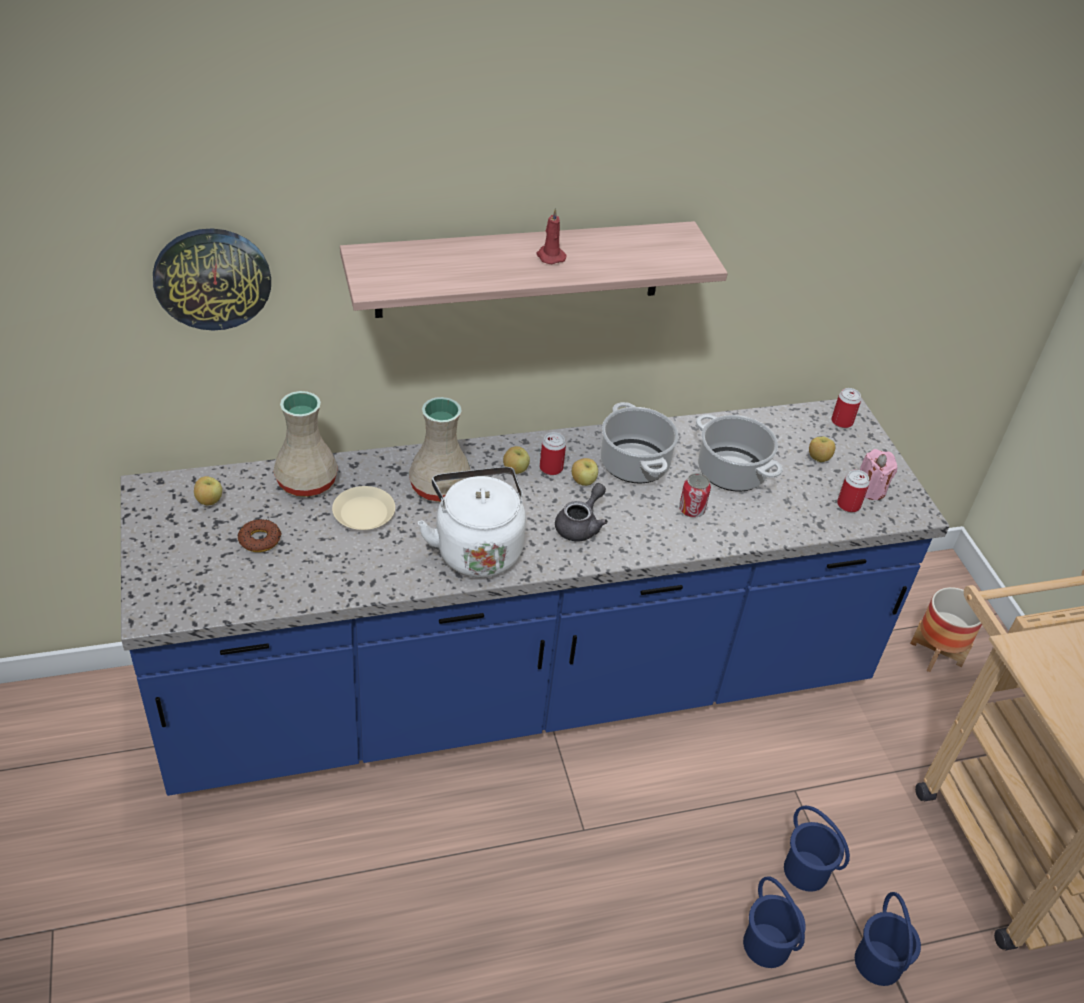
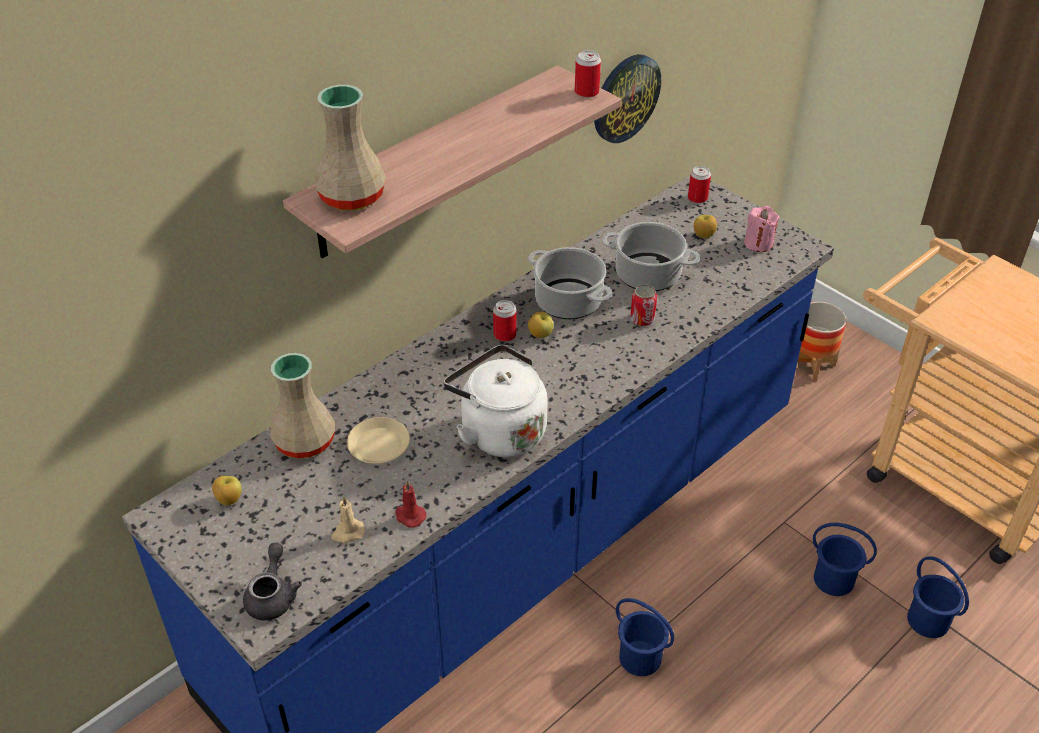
camera: 25 degrees left, 0 degrees up
(212, 278) = (175, 278): wall clock -> wall clock (625, 98)
(260, 539) = (305, 512): donut -> none
(279, 573) = (348, 532): none -> beige candle
(441, 487) = (426, 392): beige vase -> beige vase (353, 196)
(515, 470) = (477, 350): apple -> none
(550, 256) = (471, 139): red candle -> red candle (409, 516)
(581, 525) = (567, 372): grey teapot -> grey teapot (273, 595)
(766, 945) = (845, 652): blue bucket -> blue bucket (640, 658)
(848, 505) = (753, 263): can -> can (586, 92)

